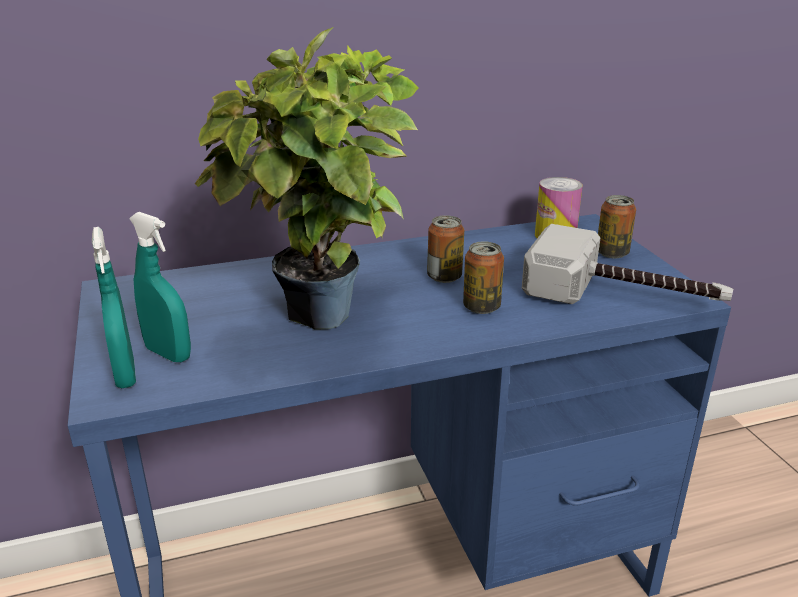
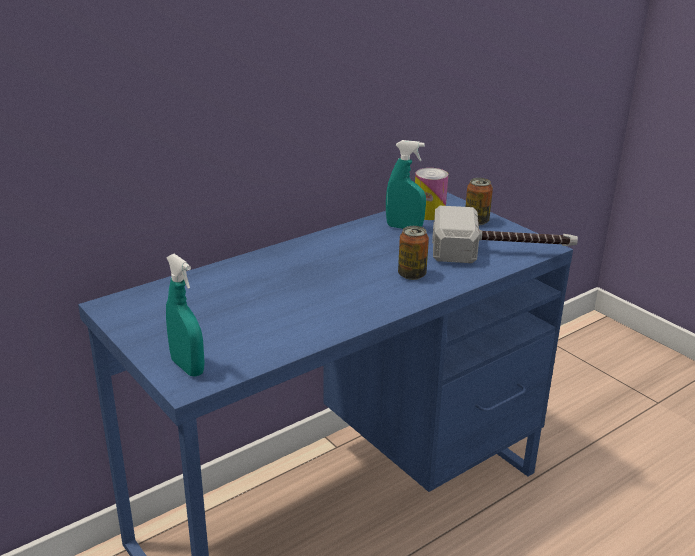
camera: 20 degrees left, 0 degrees up
(168, 354) = (207, 346): turquoise spray bottle -> turquoise spray bottle (404, 227)
(327, 324) = (310, 305): potted plant -> none
(444, 277) = (370, 256): can -> none

